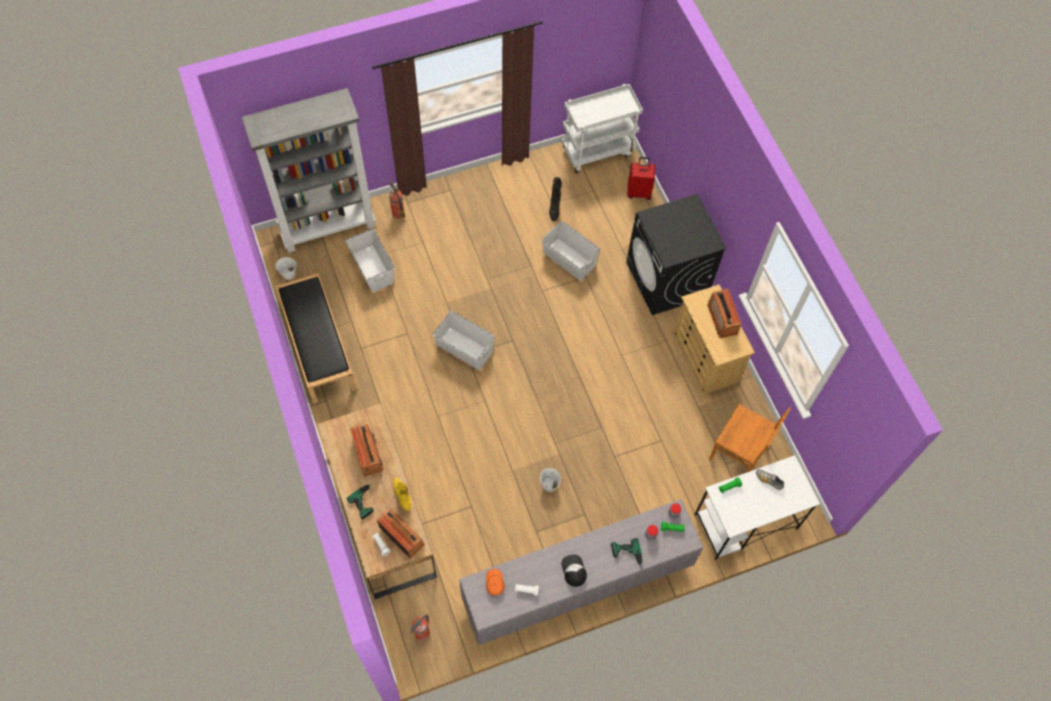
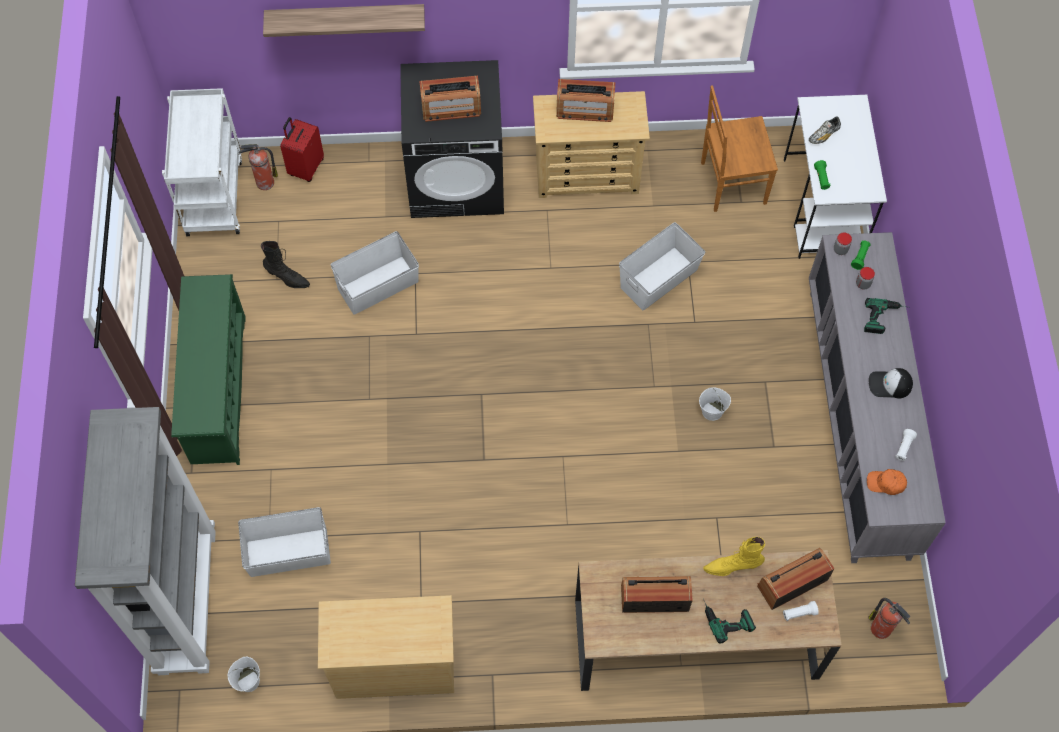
camera: 70 degrees left, 0 degrees up
(317, 345) = (394, 665): black bench -> beige dresser
(397, 213) = (204, 491): fire extinguisher -> fire extinguisher (264, 183)
(464, 349) = (472, 460): white storage box -> white storage box (659, 278)
(465, 197) = (217, 389): none -> green shoe rack
(675, 232) = (451, 107): none -> radio
(693, 138) = (345, 18): none -> shelf
(738, 453) = (731, 183): brown chair -> brown chair turned 150 degrees counterclockwise

